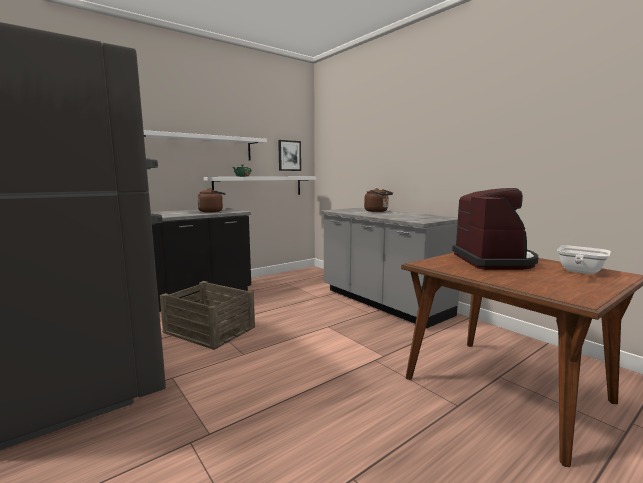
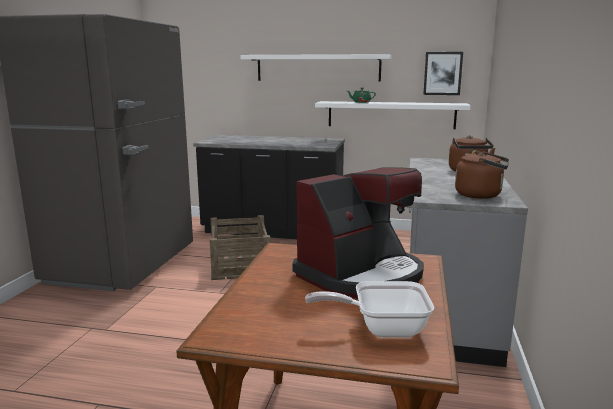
camera: 50 degrees right, 5 degrees up
(212, 211) = (303, 142): brown kettle -> brown kettle (481, 195)

